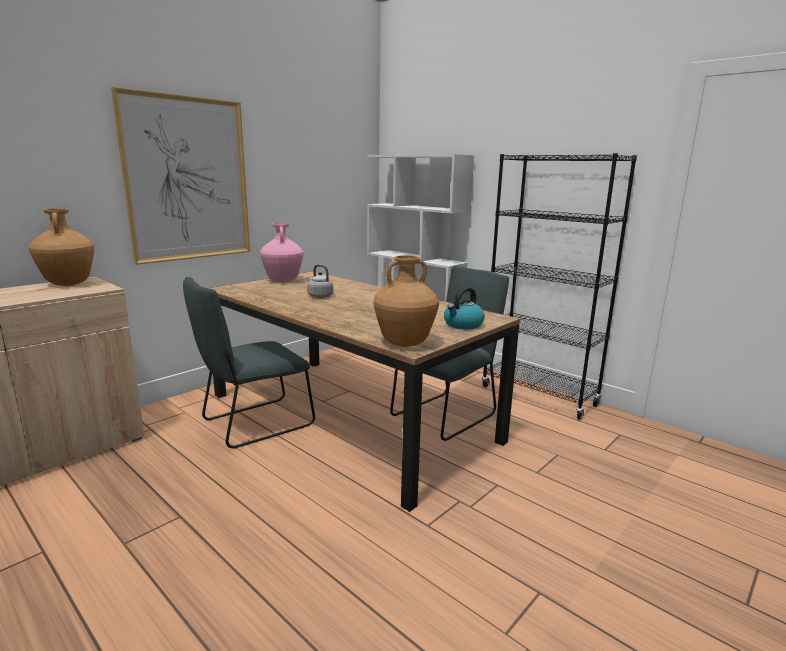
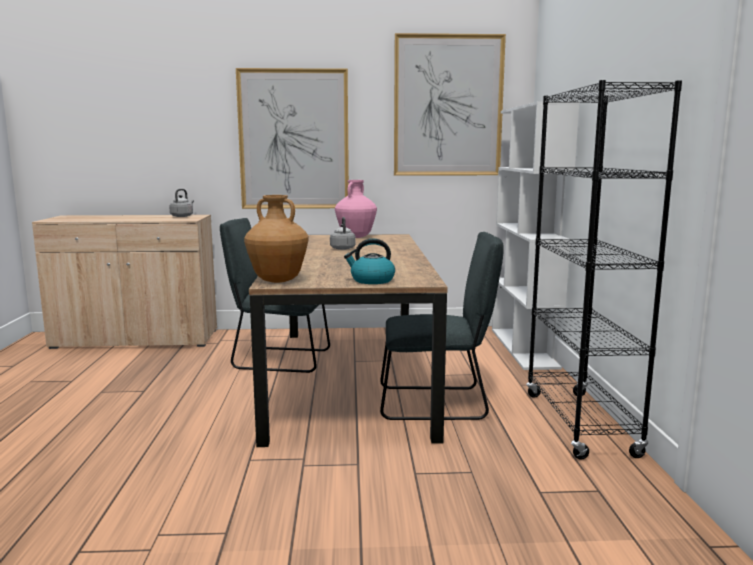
camera: 45 degrees right, 5 degrees down
(68, 284) = (182, 216): brown vase -> grey kettle
(324, 148) = (448, 106): none -> picture

